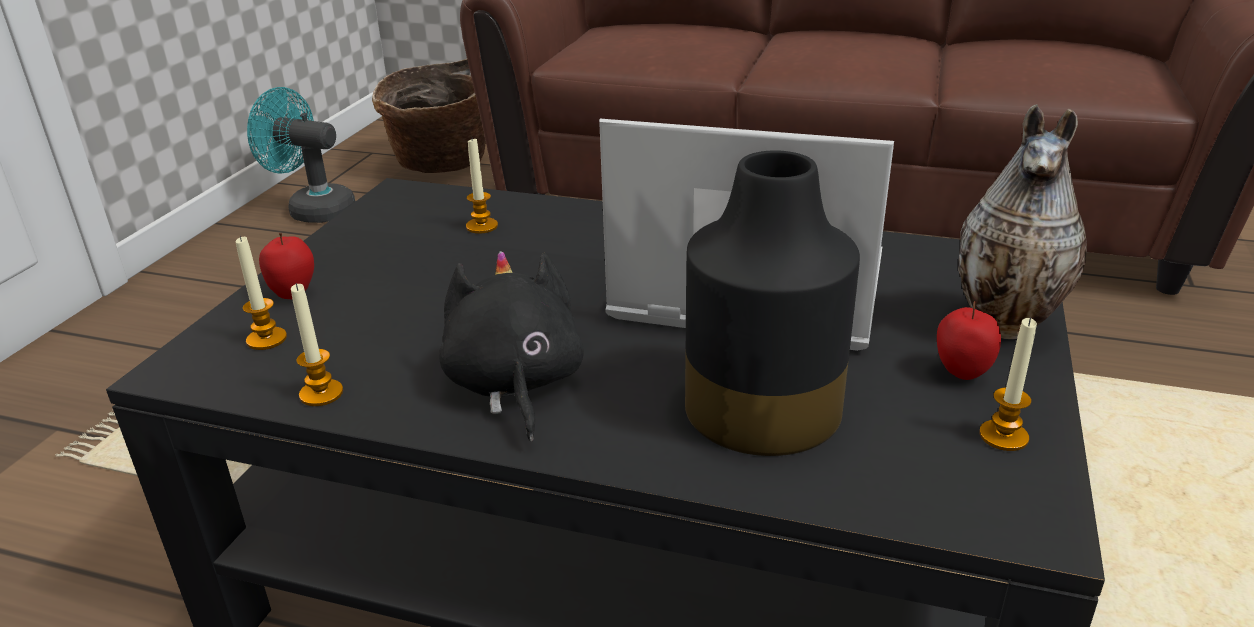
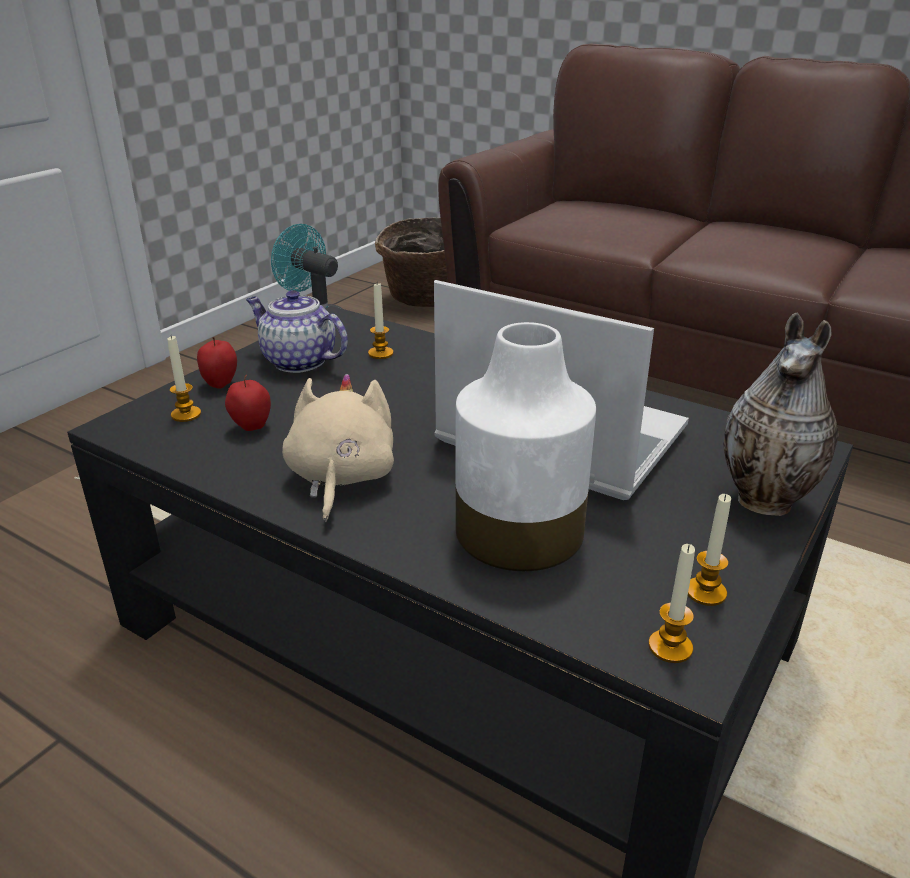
camera: 15 degrees right, 0 degrees up
(321, 394) = (203, 460): candle -> candle (670, 647)
(381, 251) = (297, 361): none -> teapot
(514, 384) = (340, 478): black plush toy -> beige plush toy
(760, 406) = (517, 529): black vase -> white vase
(962, 373) = (701, 535): apple -> apple (251, 427)

